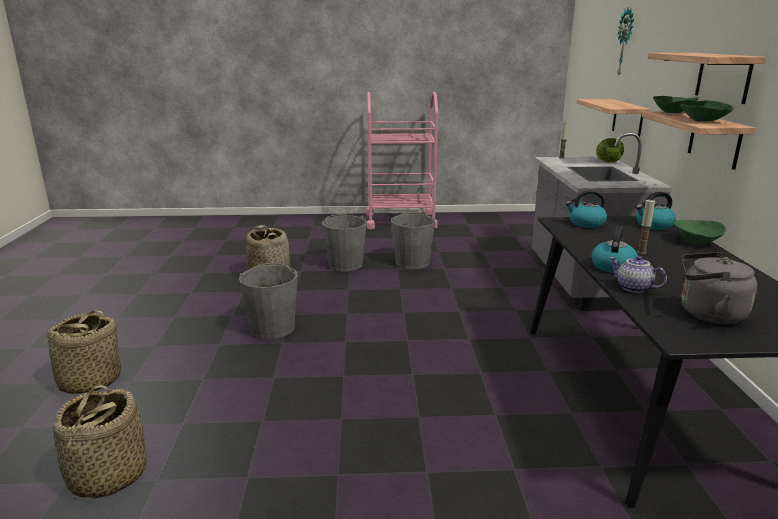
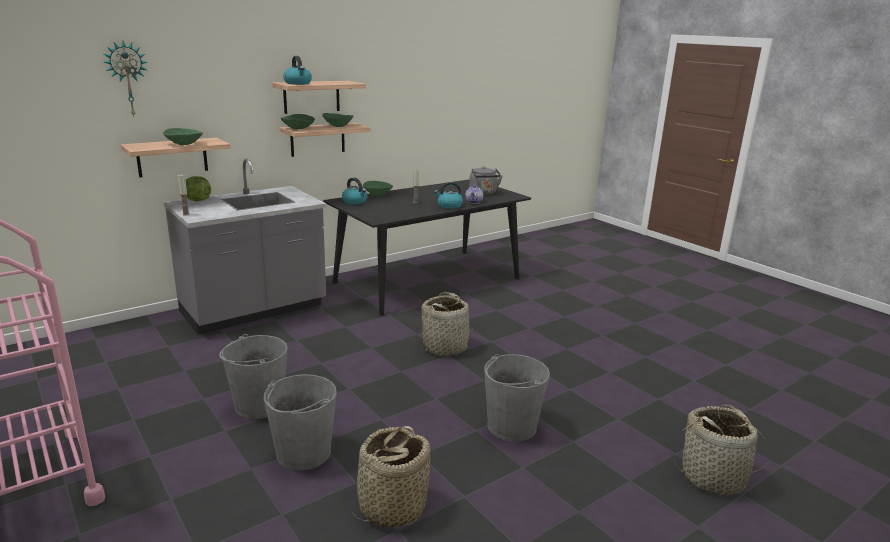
camera: 125 degrees left, 0 degrees up
(107, 476) = (722, 397): basket -> basket (445, 347)
(586, 223) = (373, 214): kettle -> kettle (298, 83)
(607, 104) = (184, 144): none -> green bowl

